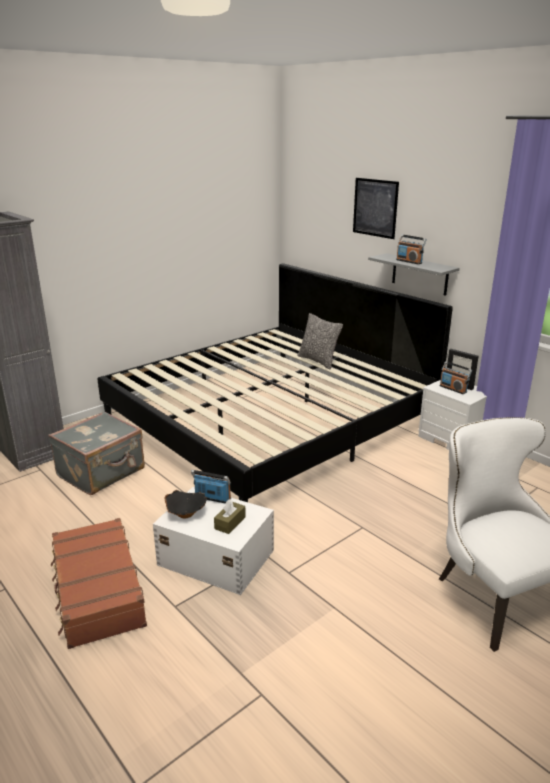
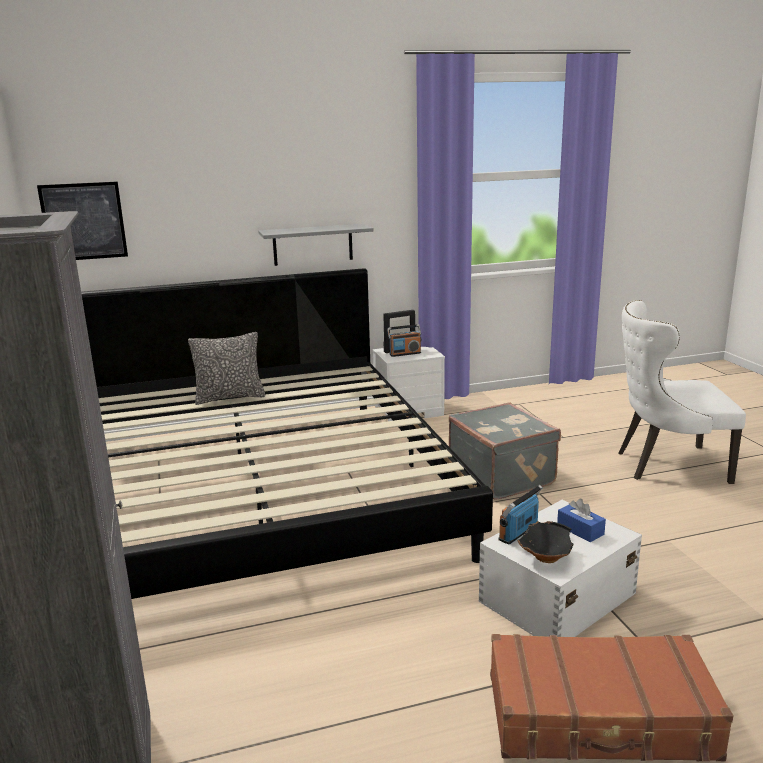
camera: 65 degrees left, 5 degrees down
(102, 473) = (262, 675): grey suitcase -> grey suitcase (502, 475)
(230, 523) = (580, 530): brown tissue box -> blue tissue box
(375, 208) = (228, 175): picture -> picture (83, 221)
(409, 261) = (313, 229): radio -> none

